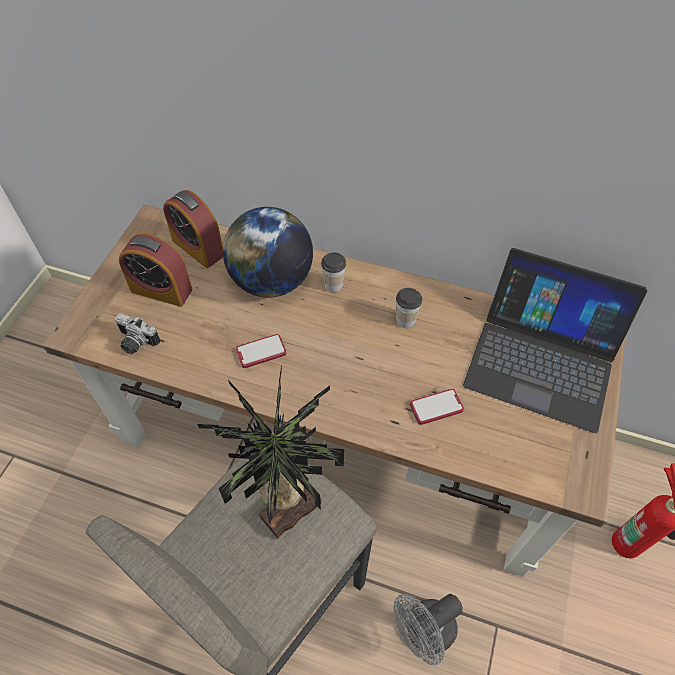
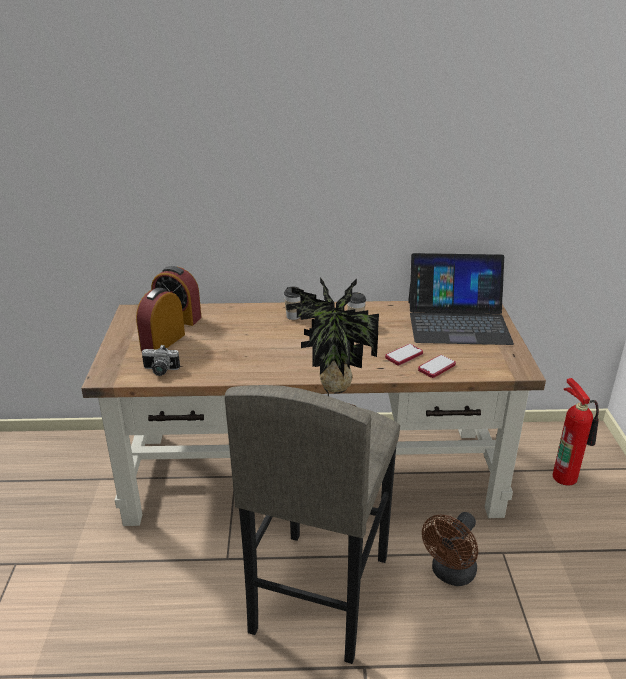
camera: 20 degrees left, 25 degrees down
(161, 290) = (163, 342): alarm clock -> alarm clock turned 120 degrees clockwise
(261, 352) = (262, 356): phone -> phone (436, 367)
(271, 281) = (246, 322): globe -> none
(423, 632) = (450, 574): grey fan -> brown fan

